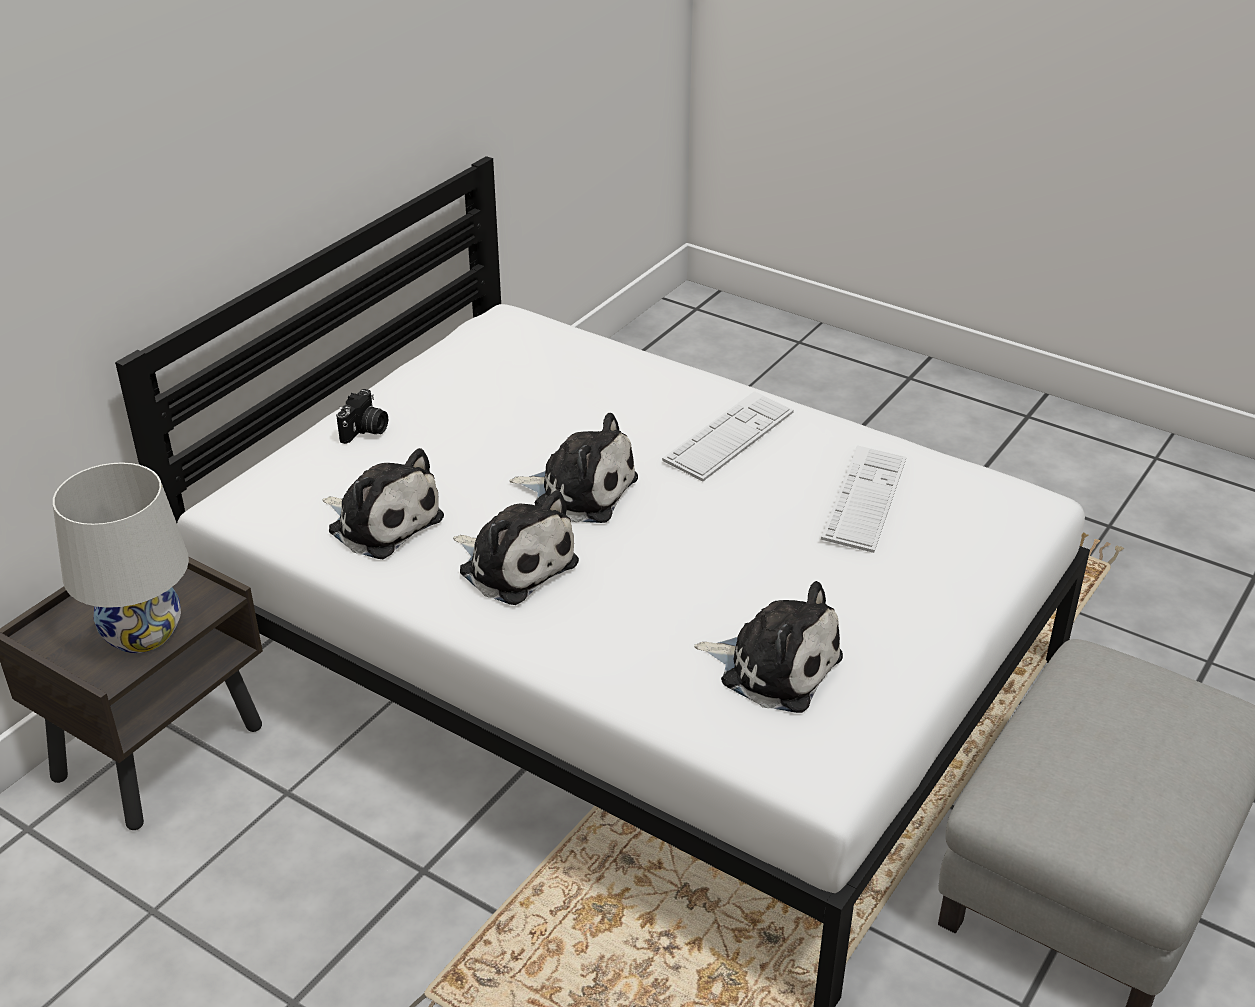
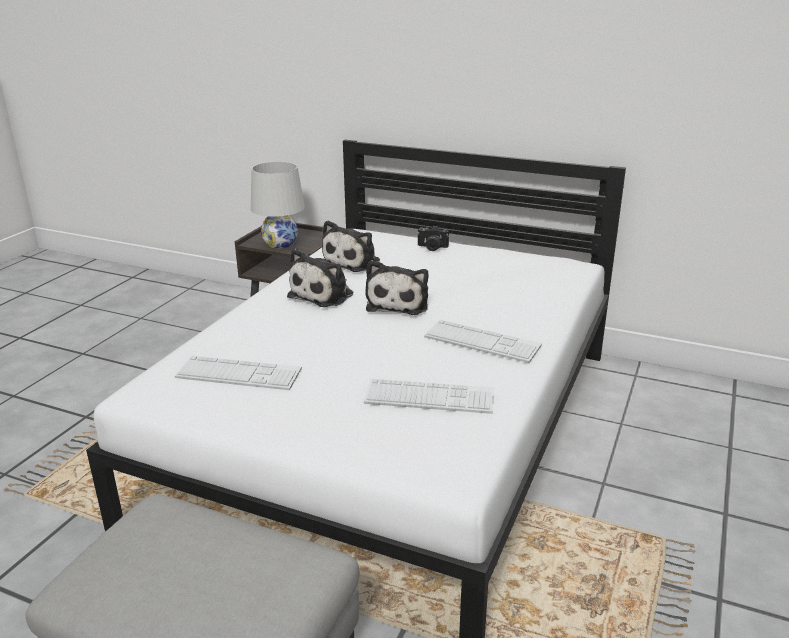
camera: 80 degrees right, 10 degrees down
(774, 667) = (238, 374): plush toy -> keyboard

